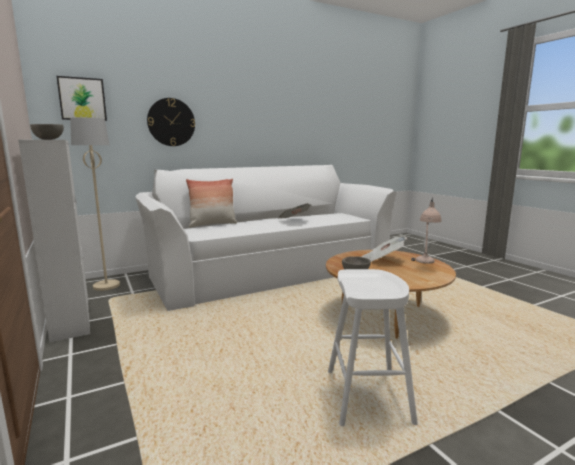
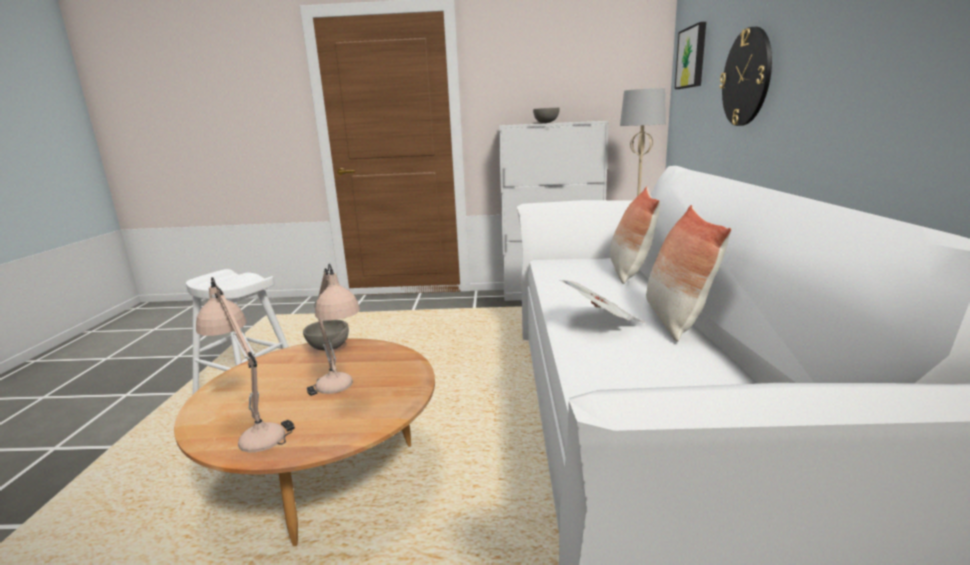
camera: 120 degrees right, 5 degrees up
(277, 217) = (675, 320): none -> pillow
(382, 260) = (340, 392): newspaper -> beige table lamp

